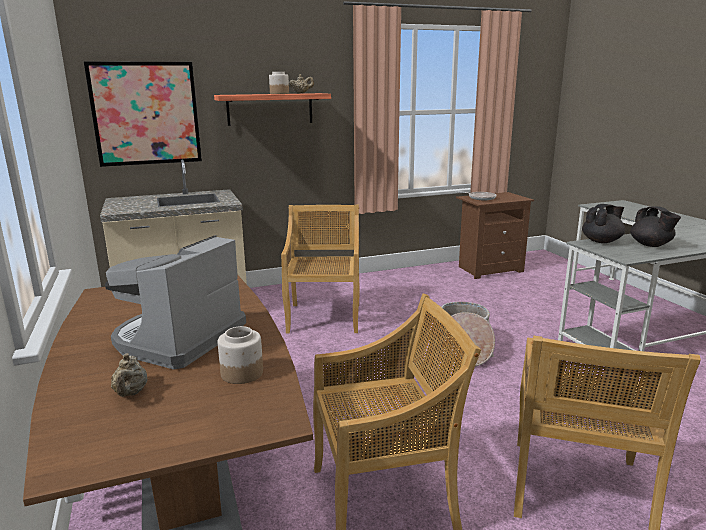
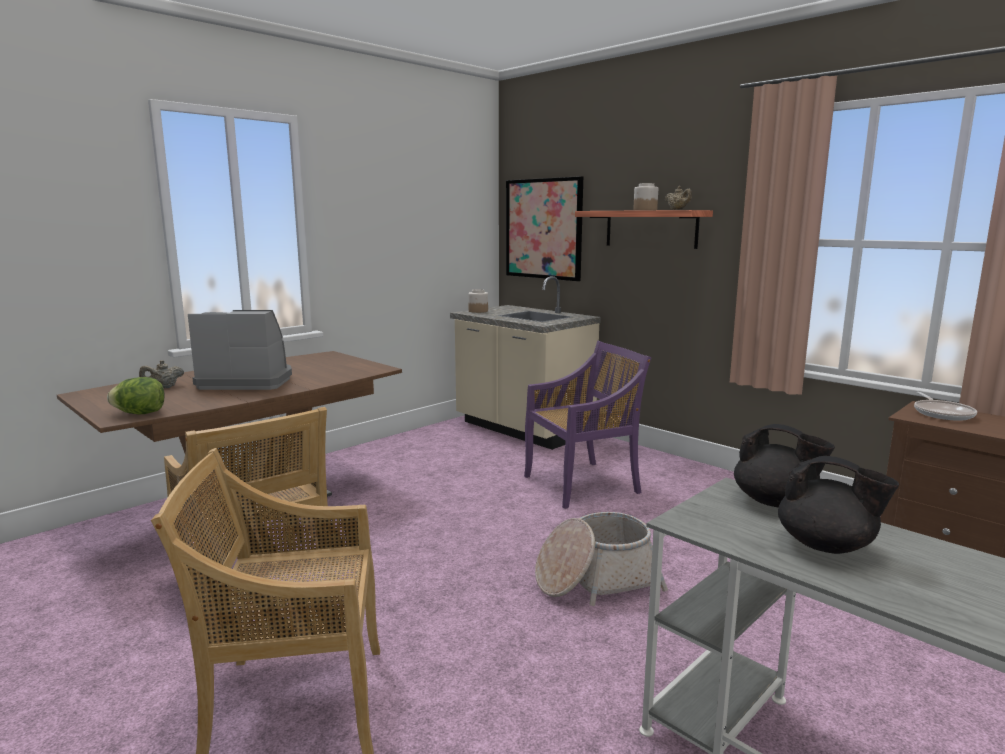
camera: 65 degrees right, 5 degrees down
(241, 373) = (190, 401): jar -> jar (478, 311)
(268, 406) = (140, 413): none -> lettuce
(324, 317) = (582, 484): beige chair -> purple chair
(651, 245) = (827, 546): black teapot -> black teapot turned 105 degrees counterclockwise

